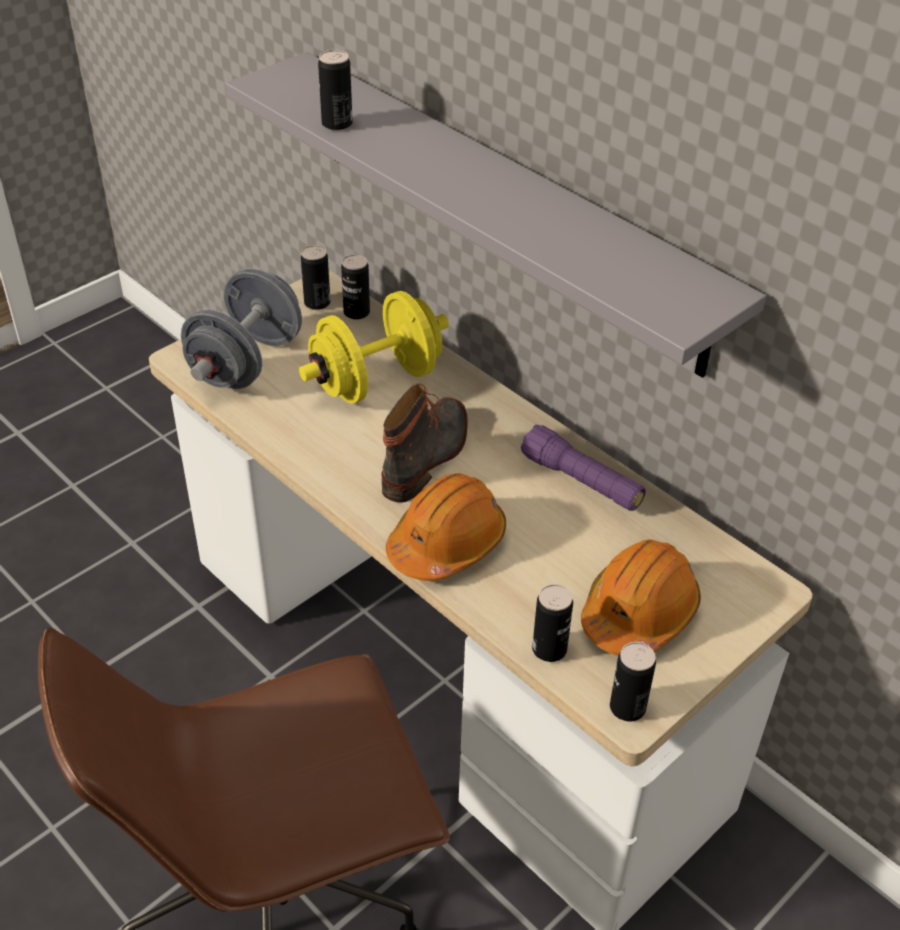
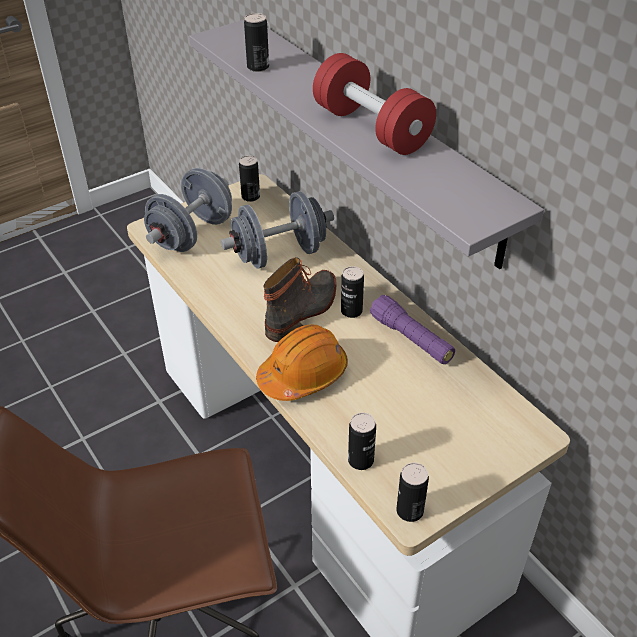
camera: 10 degrees right, 0 degrees up
(356, 312) = (276, 205): can -> can (351, 311)
(376, 381) = (279, 254): yellow dumbbell -> grey dumbbell
(516, 201) = (371, 128): none -> red dumbbell
(639, 613) = (433, 440): orange hard hat -> none

